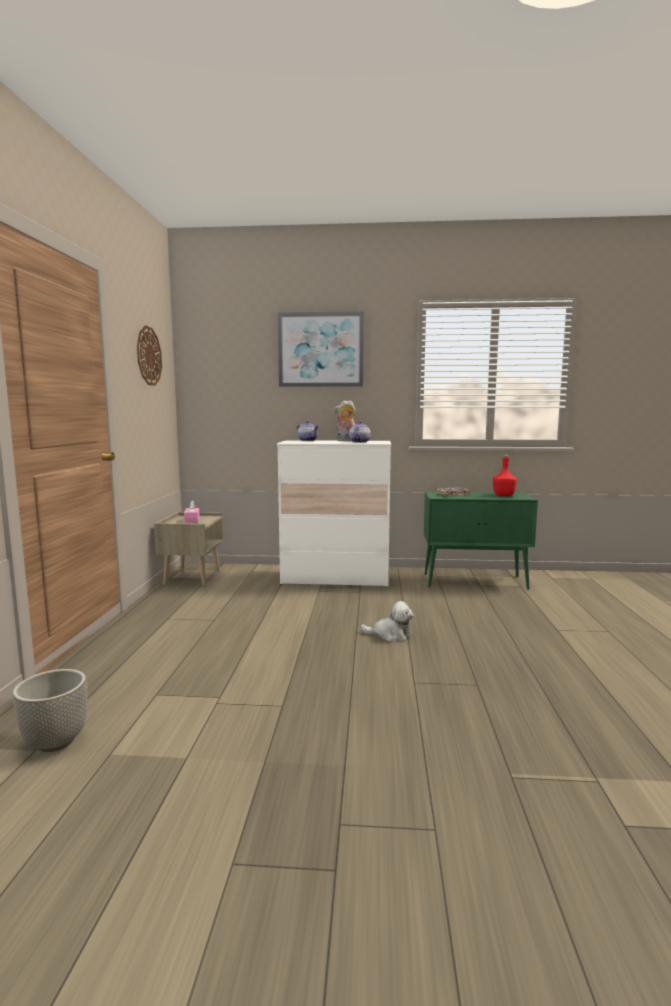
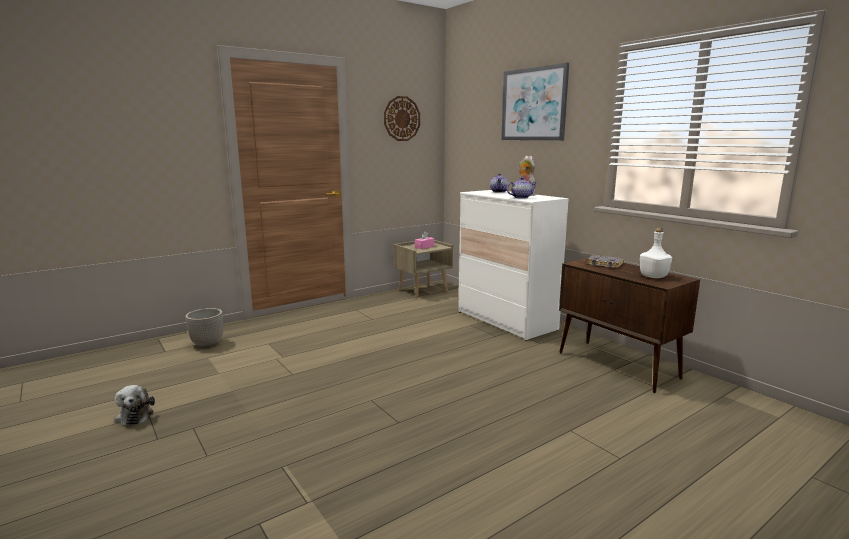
camera: 50 degrees right, 5 degrees up
(390, 635) = (435, 370): plush toy -> plush toy (135, 415)
(475, 581) = (618, 365): green cabinet -> brown cabinet
(503, 495) = (653, 276): red bottle -> white bottle

